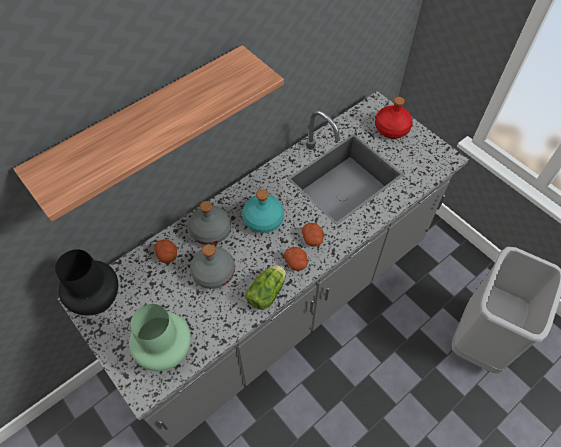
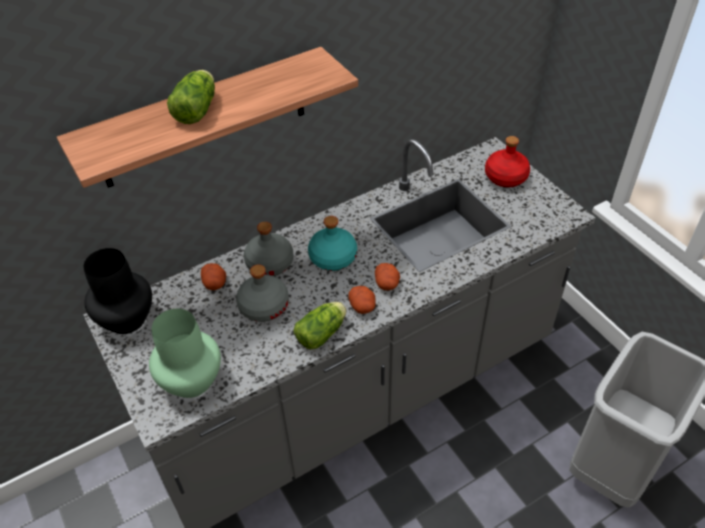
camera: 10 degrees right, 10 degrees down
(143, 124) = (198, 108): none -> lettuce

